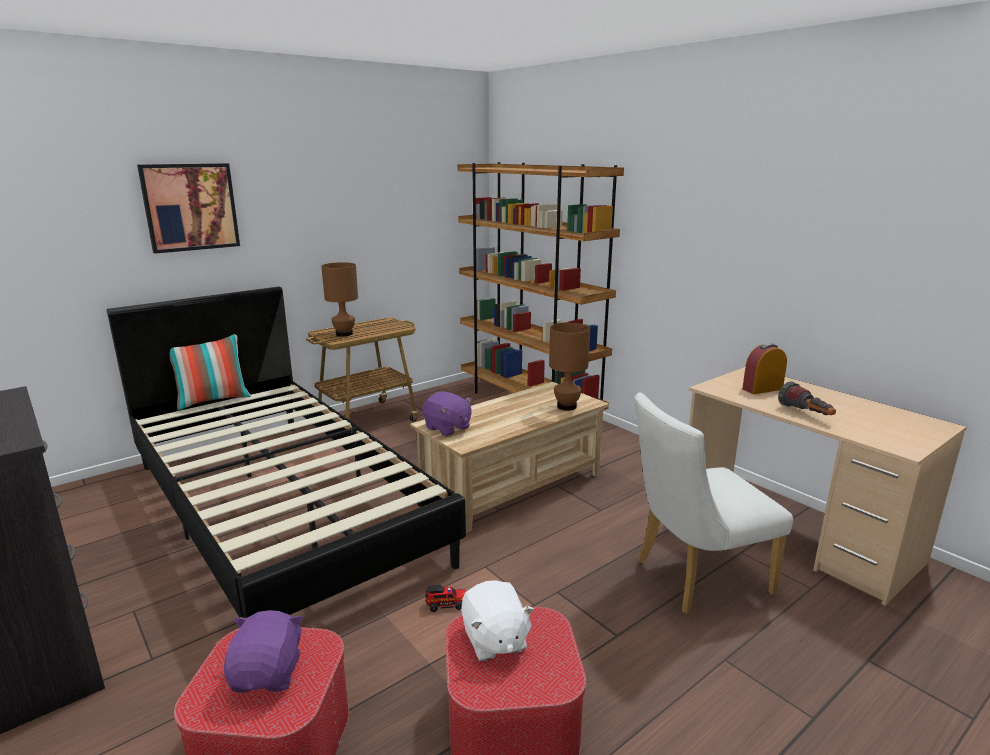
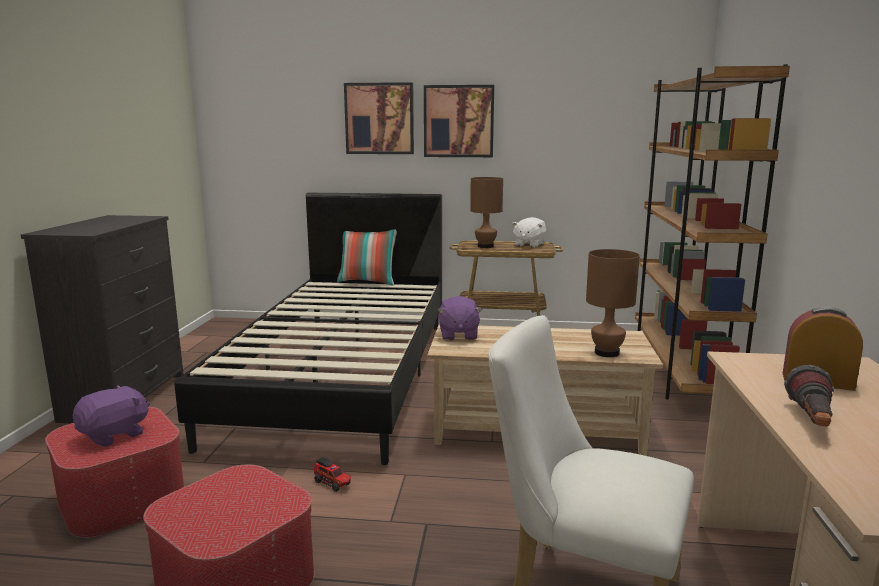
camera: 45 degrees right, 5 degrees down
(284, 205) = (458, 121): none -> picture
(494, 640) = (236, 491): white plush toy -> white plush toy (529, 245)

